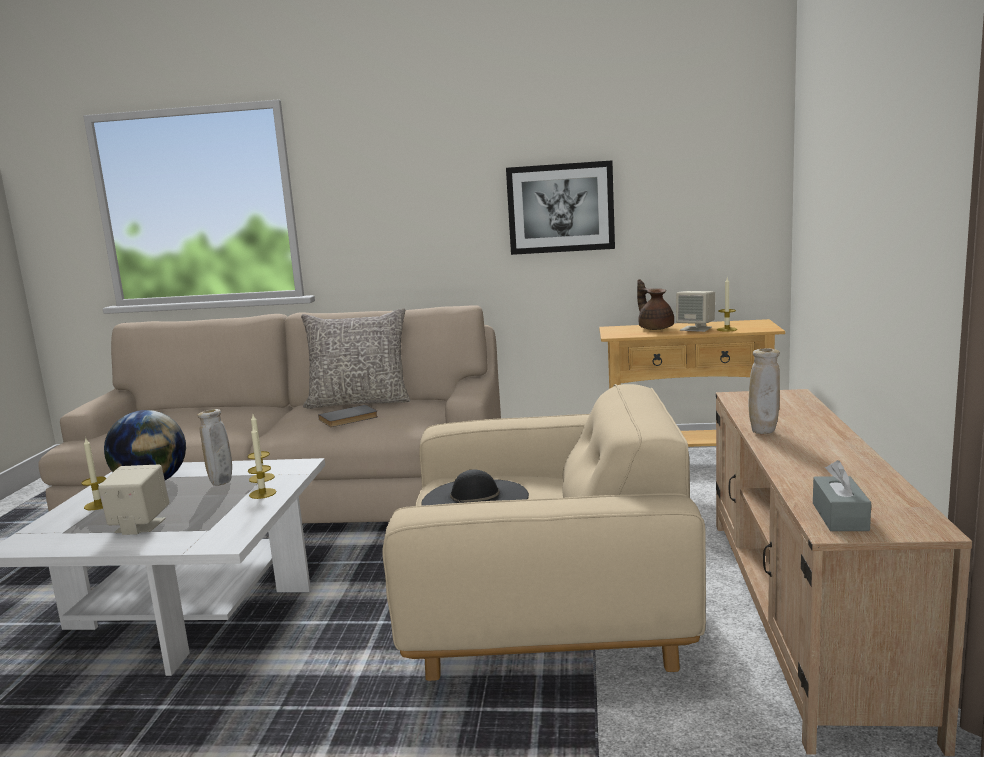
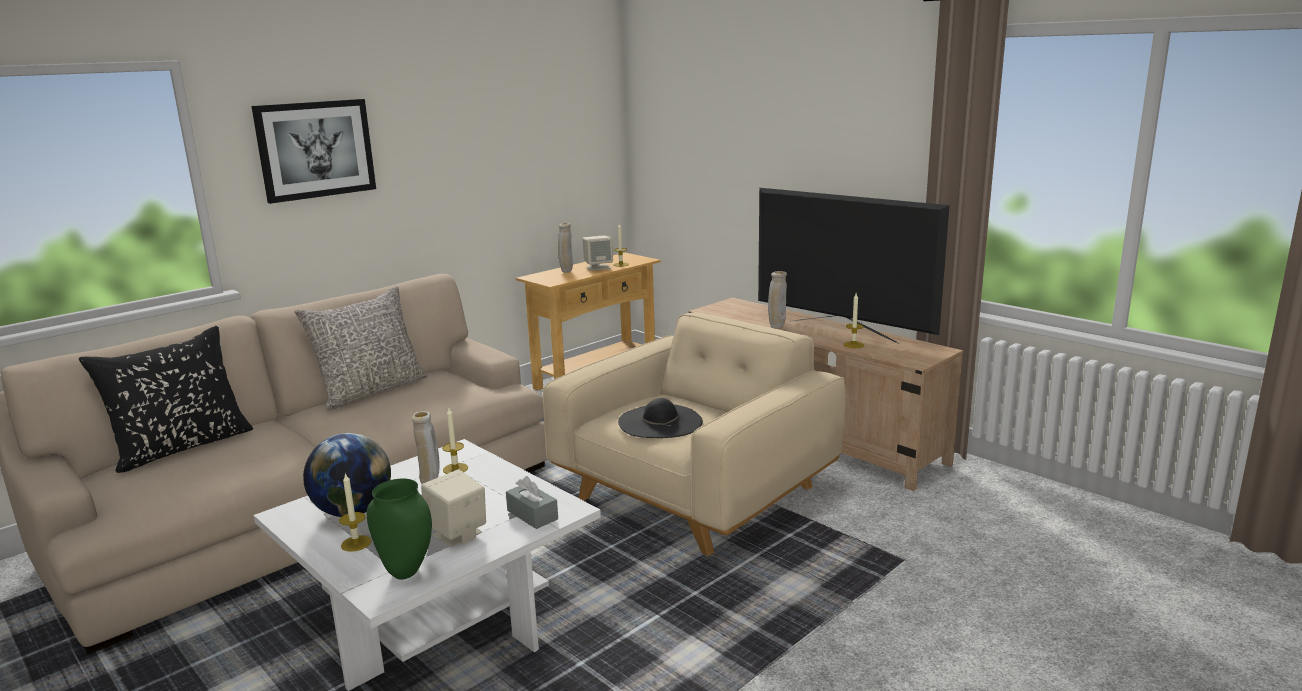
camera: 50 degrees left, 5 degrees up
(58, 538) = (405, 573): none -> green vase
(198, 408) = (181, 447): none -> black pillow
(262, 493) = (493, 476): candle -> candle (853, 345)
(349, 419) = (407, 405): grey book -> none
(560, 208) = (475, 173): picture -> picture (315, 149)
(655, 328) = (566, 271): brown teapot -> beige vase
(838, 459) = (842, 331): none -> television
(840, 517) = (905, 356): grey tissue box -> grey tissue box (532, 515)

